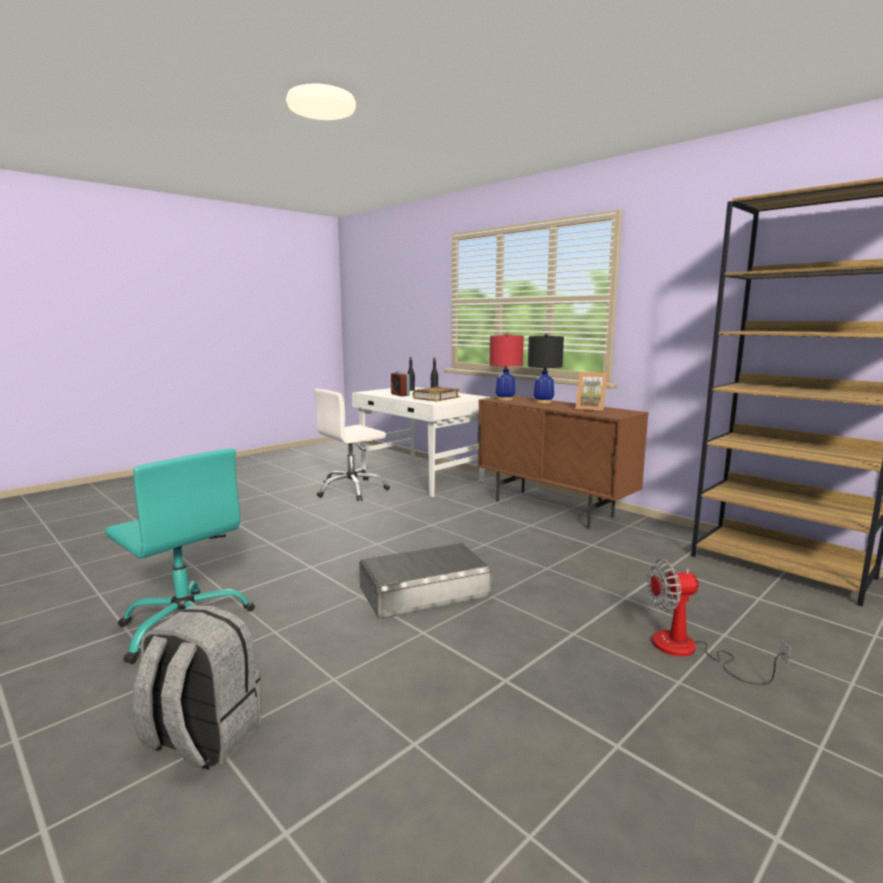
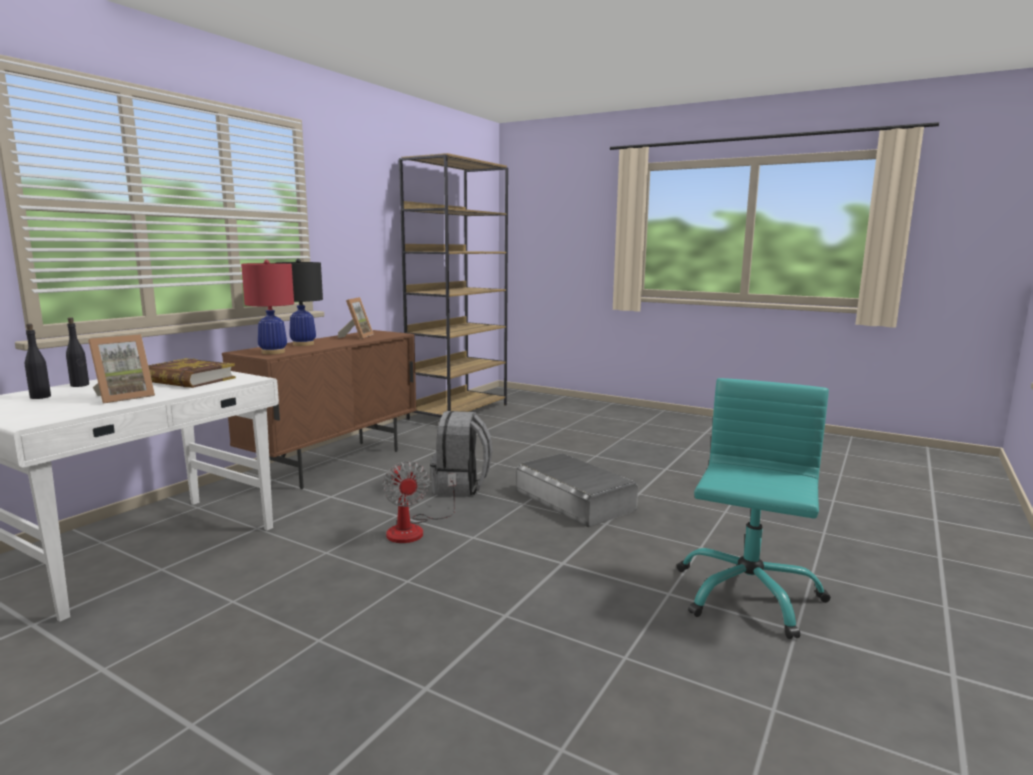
camera: 105 degrees left, 0 degrees up
(202, 738) = (828, 537): grey backpack -> grey backpack (461, 487)
(352, 490) = (204, 605): white office chair -> none
(400, 395) = (123, 397): alarm clock -> picture frame
(689, 651) = (589, 434): fan -> fan (414, 529)

